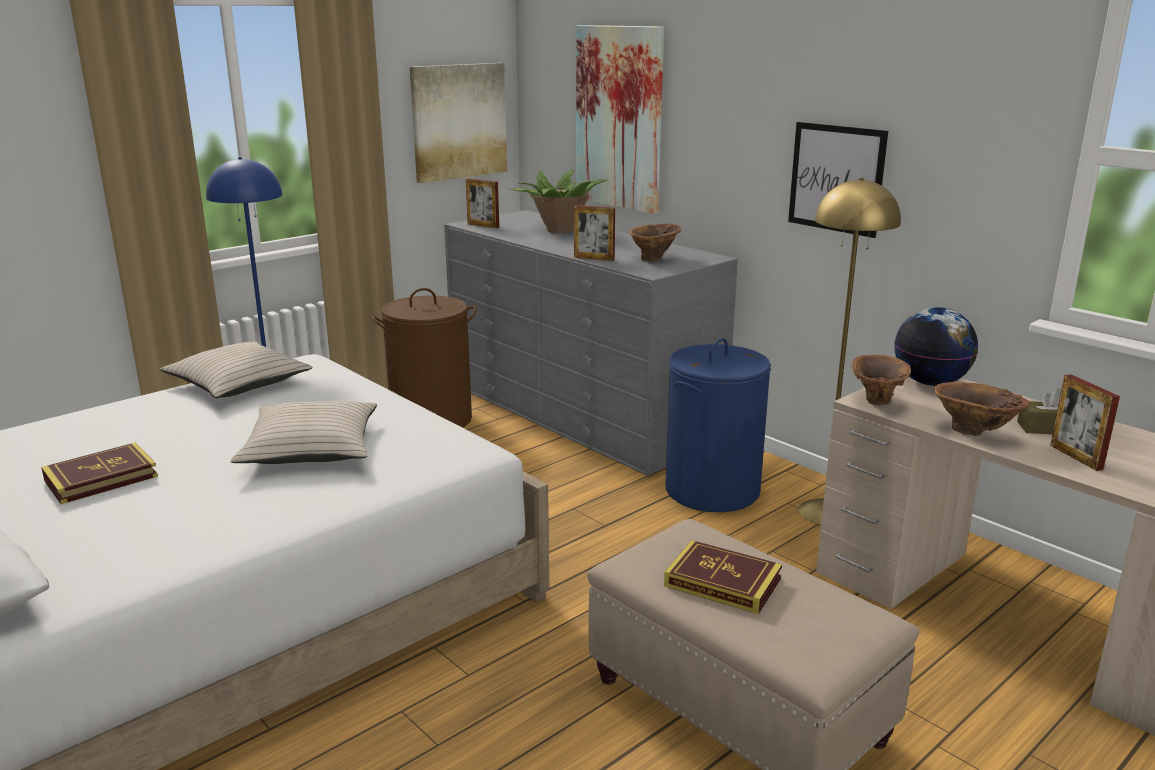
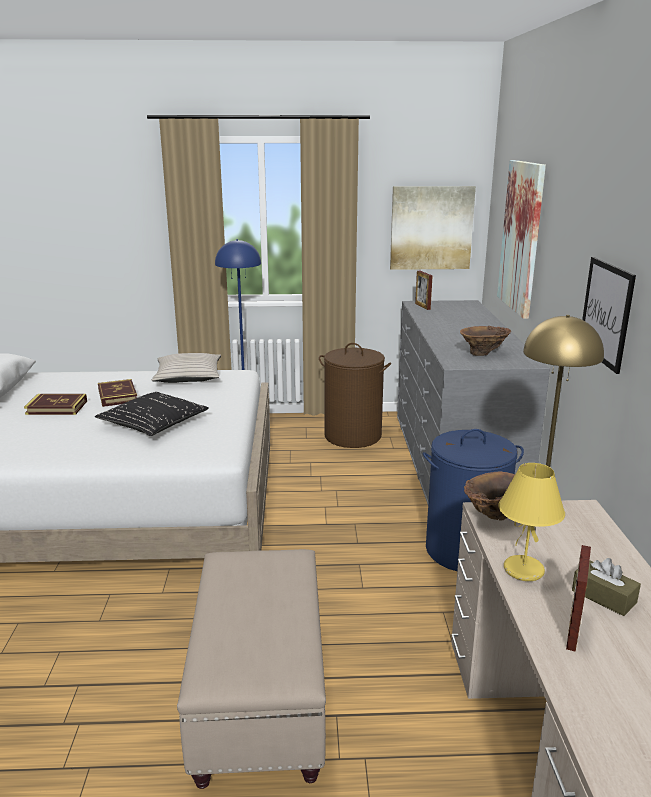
camera: 40 degrees right, 0 degrees up
(311, 448) = (154, 423): beige pillow -> black pillow
(559, 230) = (465, 319): potted plant -> none
(594, 258) = (440, 344): picture frame -> none
(722, 582) = (252, 597): book -> book (117, 396)
(930, 383) = (577, 518): globe -> none
(974, 433) = (523, 571): brown vase -> yellow table lamp

